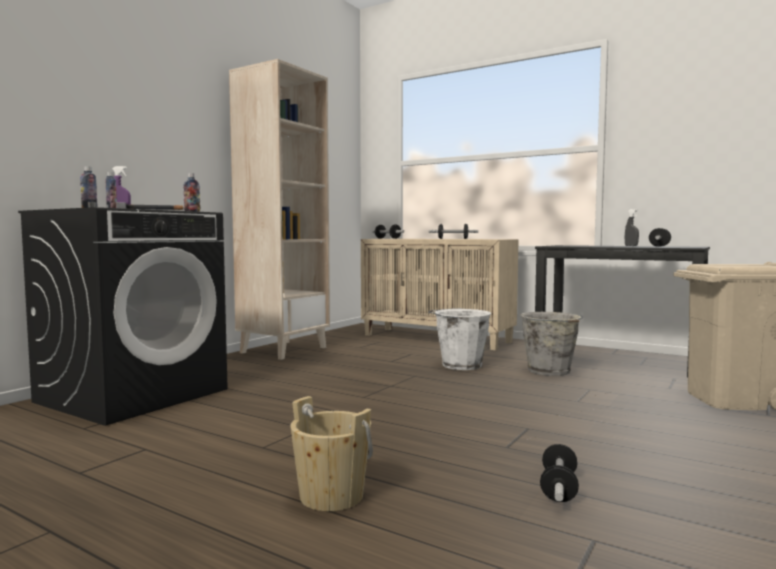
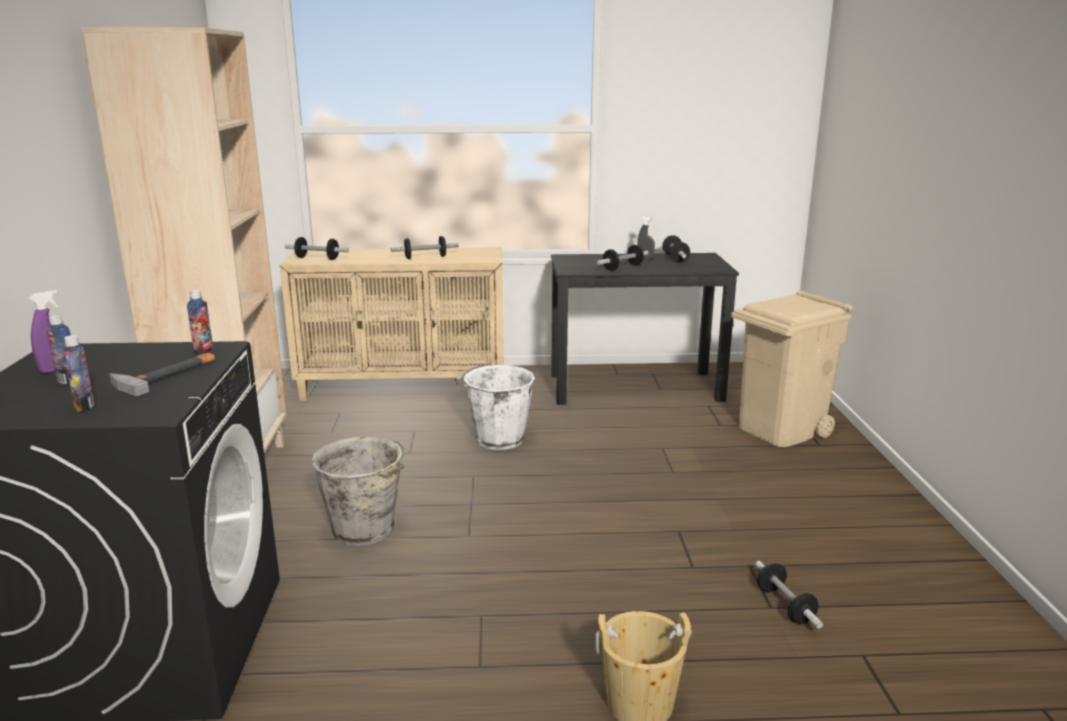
camera: 35 degrees left, 15 degrees up
(550, 371) = (597, 425): grey bucket -> grey bucket (365, 531)
(598, 246) = (622, 267): none -> dumbbell

